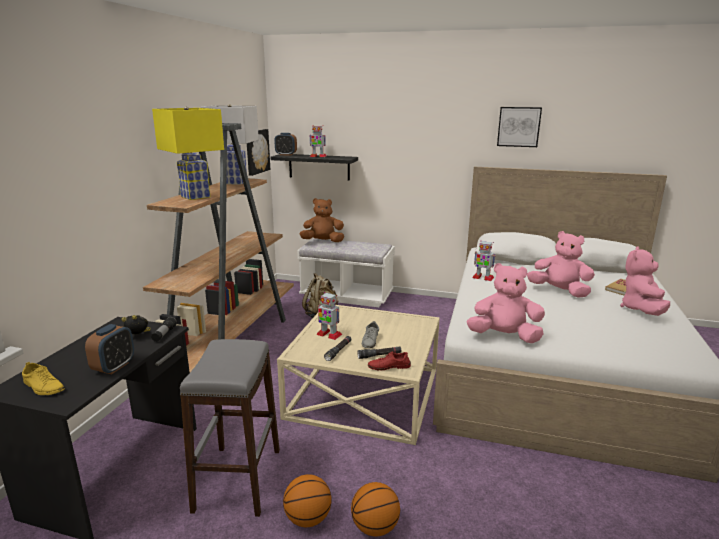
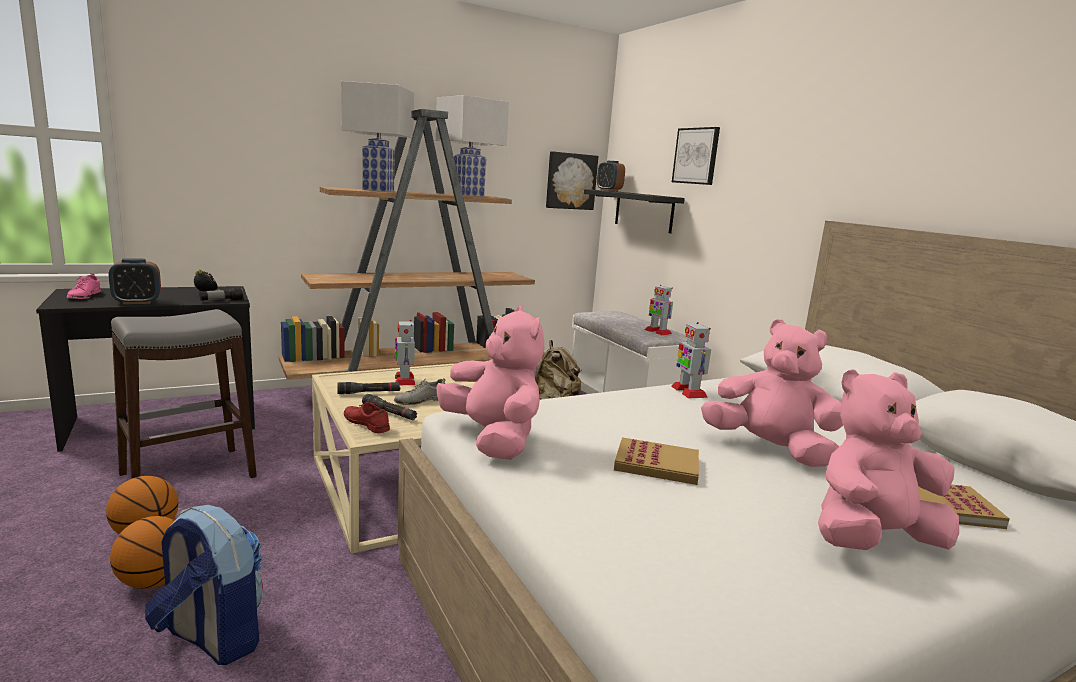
camera: 45 degrees right, 5 degrees down
(43, 387) = (84, 296): yellow shoe -> pink shoe
(196, 196) = (379, 190): yellow table lamp -> white table lamp
(317, 156) = (635, 193): toy robot -> toy robot (657, 332)
(323, 241) = (615, 314): brown plush toy -> none
(455, 518) = (211, 638): none -> backpack
(518, 126) = (922, 144): picture -> picture (696, 156)
(558, 316) = (656, 464): none -> book
(559, 291) = (769, 449): pink plush toy -> pink plush toy turned 45 degrees counterclockwise

